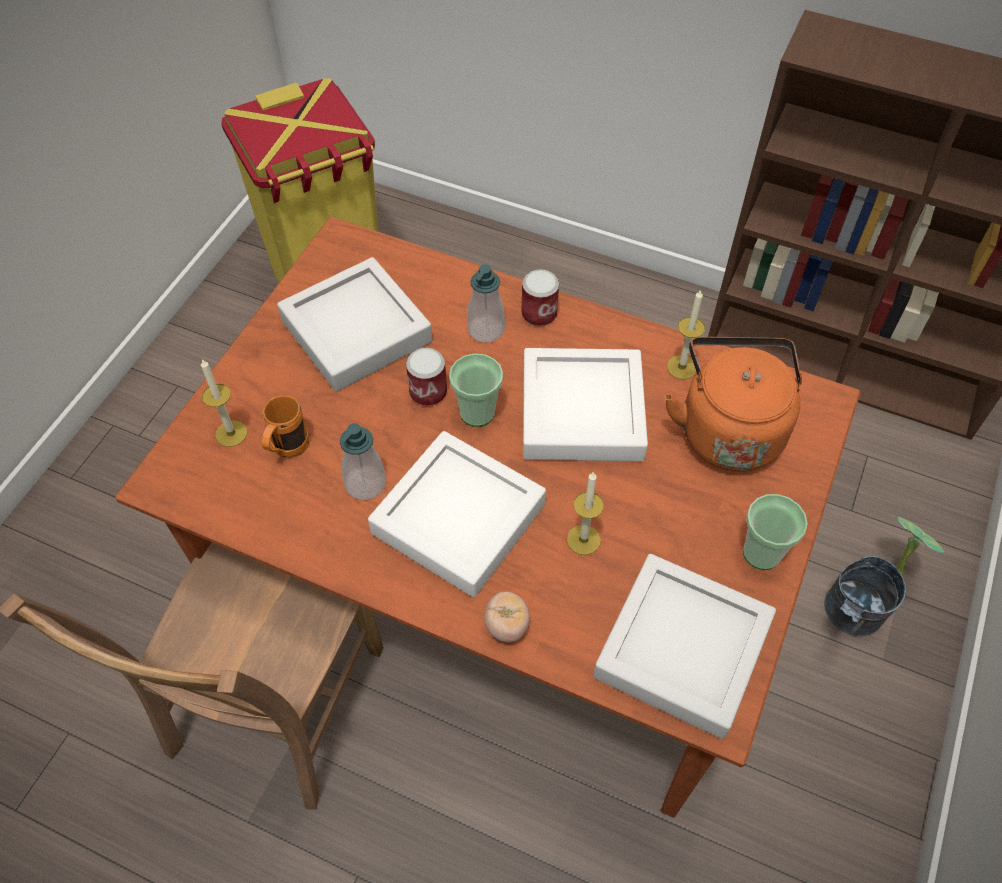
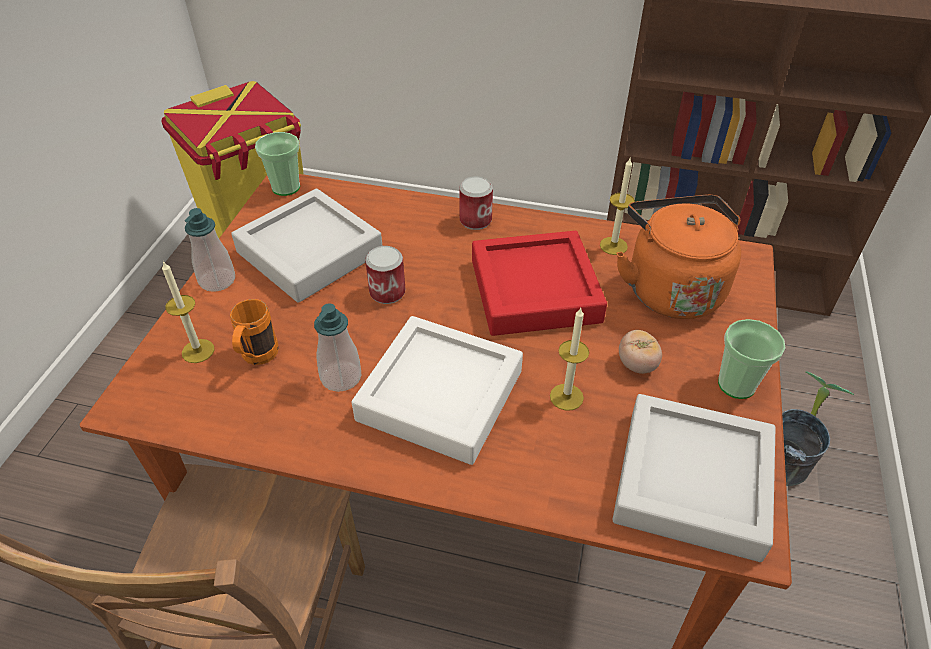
camera: 10 degrees left, 10 degrees down
(477, 412) = (437, 303): cup -> cup (286, 187)
(486, 330) = (430, 237): soap dispenser -> soap dispenser (217, 280)
(507, 626) = (512, 487): tomato -> tomato (637, 364)
(582, 412) = (535, 291): white tray -> red tray

